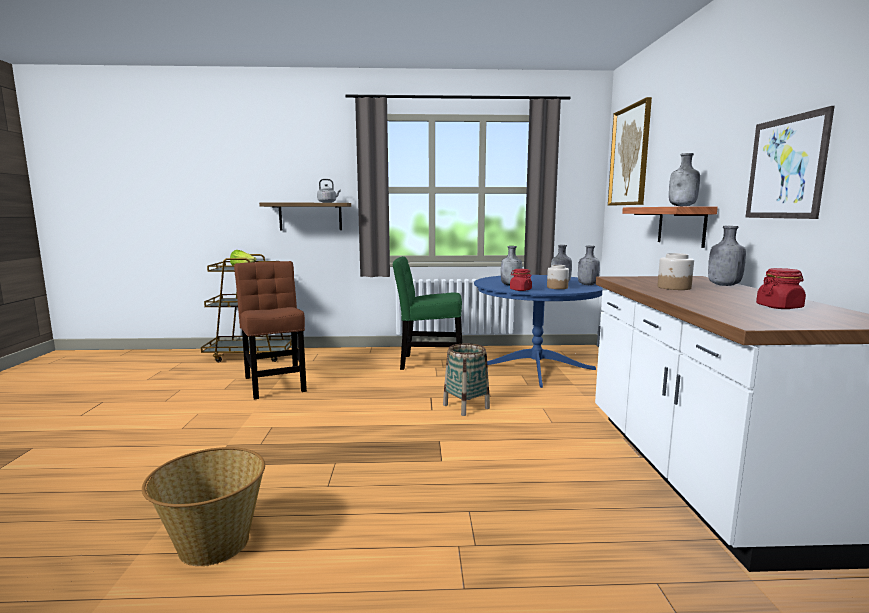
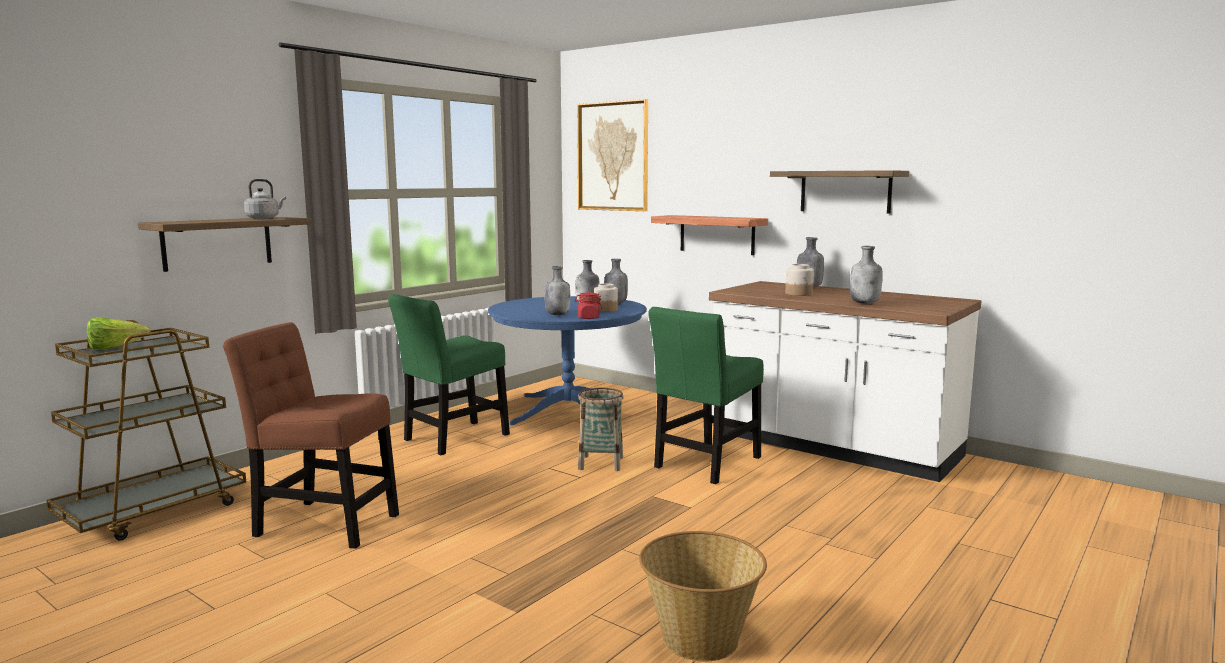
camera: 50 degrees left, 0 degrees up
(534, 437) = (706, 464): none -> green chair
(682, 206) = (741, 218): grey bottle -> grey bottle (865, 303)
(779, 307) = (898, 299): red jar -> none
(786, 168) = (845, 191): picture -> shelf

